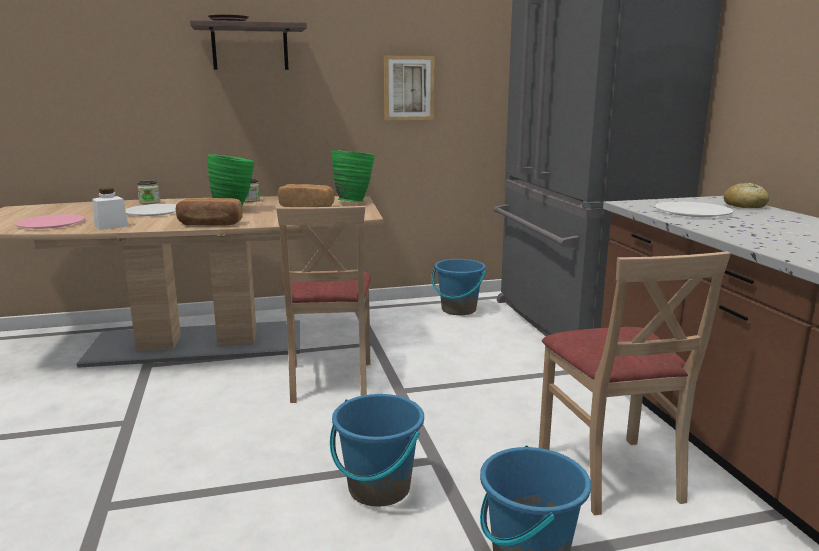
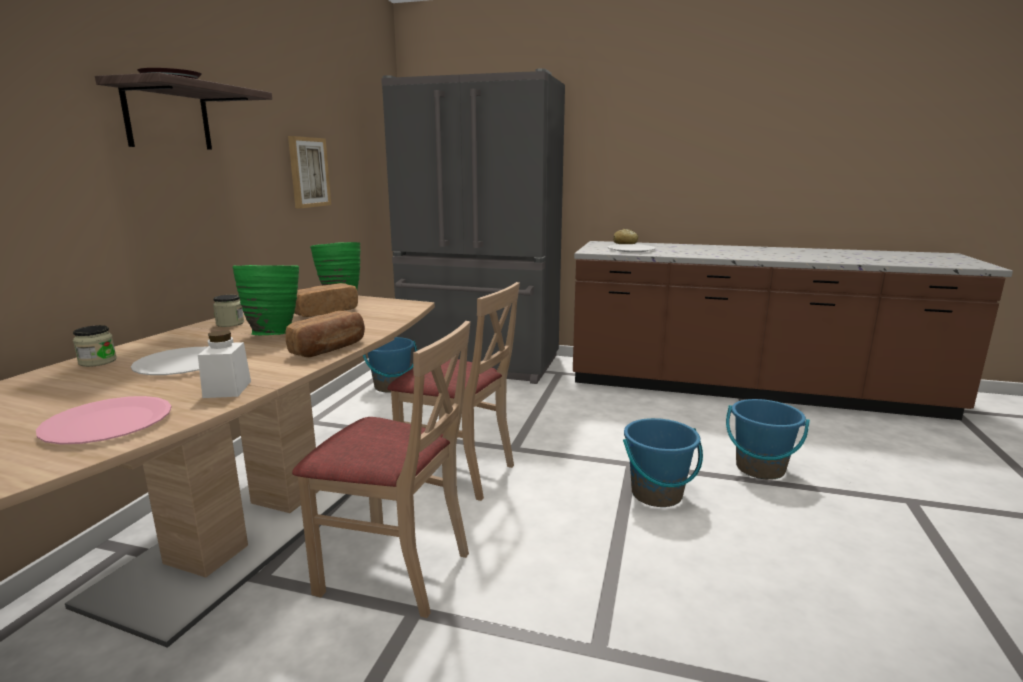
camera: 60 degrees left, 0 degrees up
(610, 473) = (685, 420): beige chair -> beige chair (395, 570)

